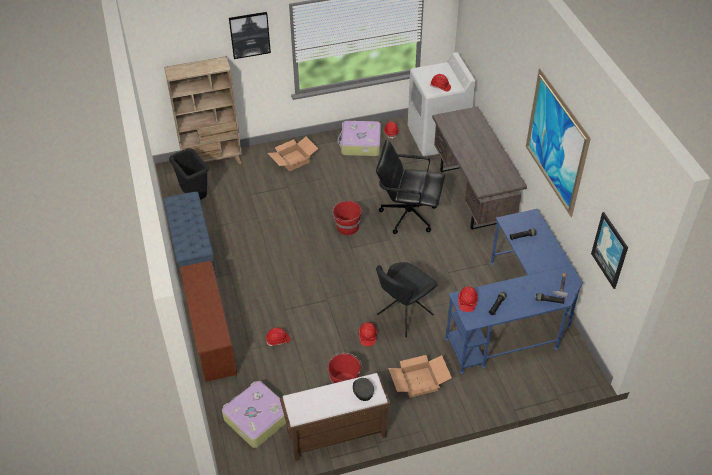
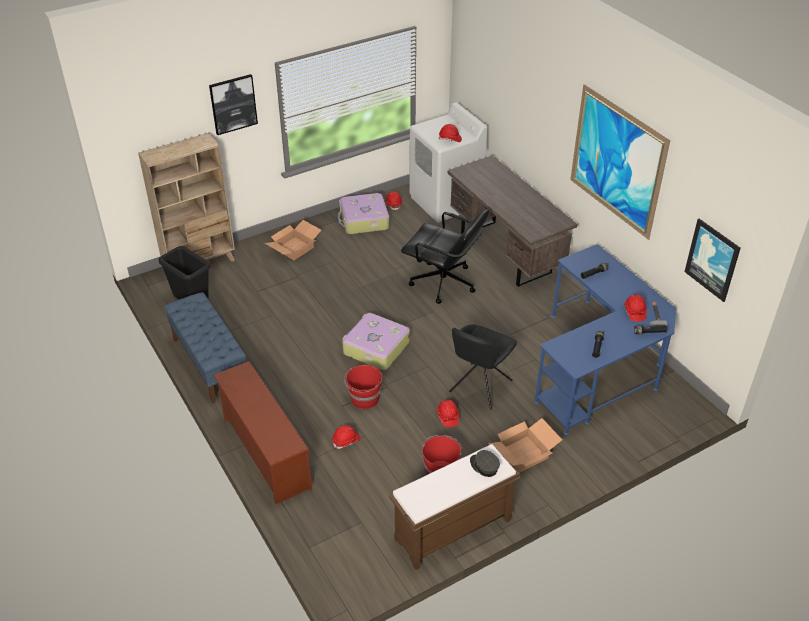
camera: 15 degrees left, 5 degrees down
(256, 418) = (352, 532): suitcase -> suitcase (375, 348)
(347, 227) = (381, 307): red bucket -> red bucket (364, 399)
(408, 215) = (443, 283): black office chair -> black office chair turned 150 degrees counterclockwise
(467, 302) = (563, 349): red hard hat -> red hard hat (634, 312)

